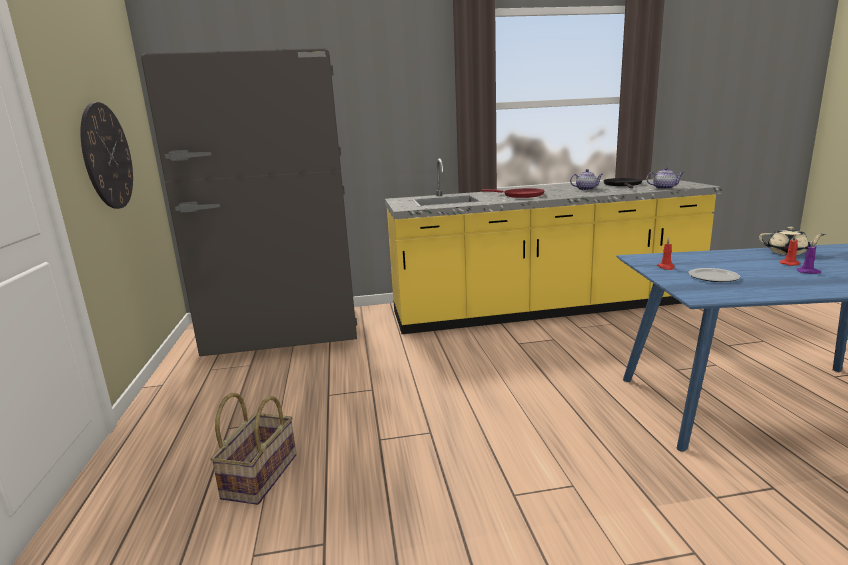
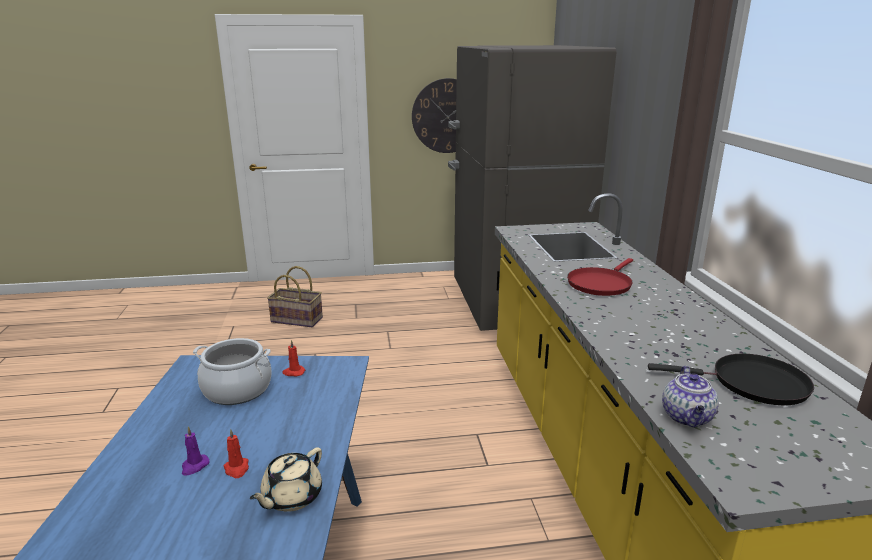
camera: 90 degrees right, 5 degrees up
(586, 189) = (674, 337): teapot -> none
(712, 277) = (237, 389): plate -> cooking pot

